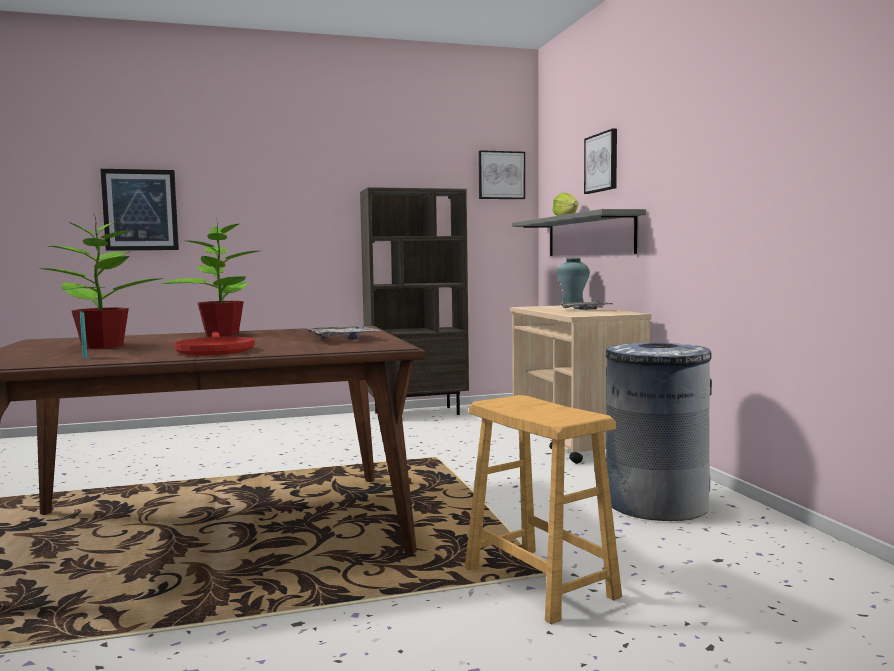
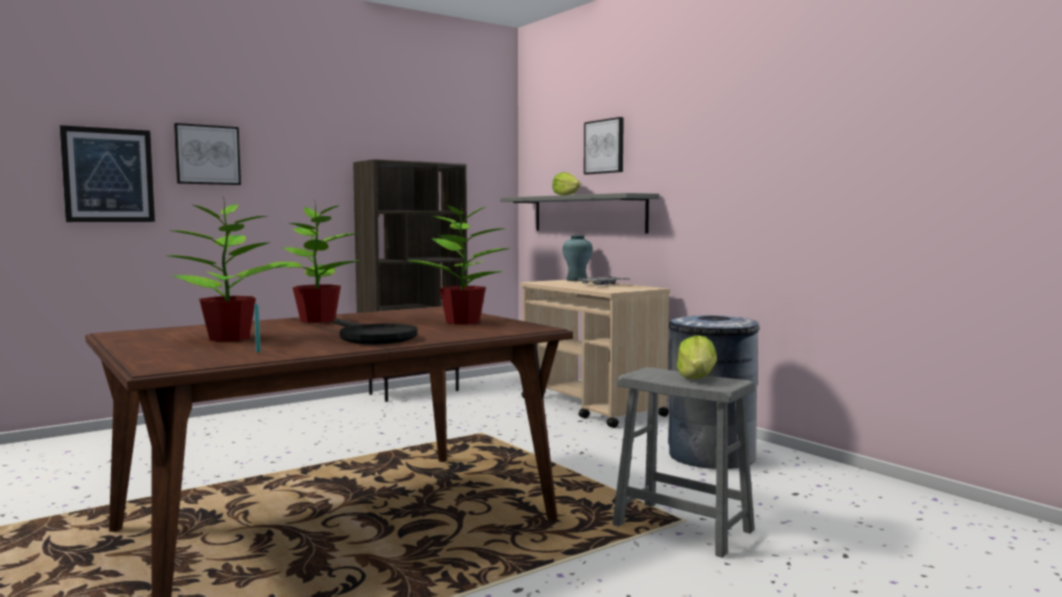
camera: 20 degrees left, 0 degrees up
(214, 350) = (372, 337): red frying pan -> black frying pan
(342, 339) = (464, 322): tray -> potted plant
(501, 175) = (486, 149): picture -> picture (207, 155)
(540, 582) = (683, 528): brown stool -> grey stool
(552, 409) = (697, 378): none -> lettuce

